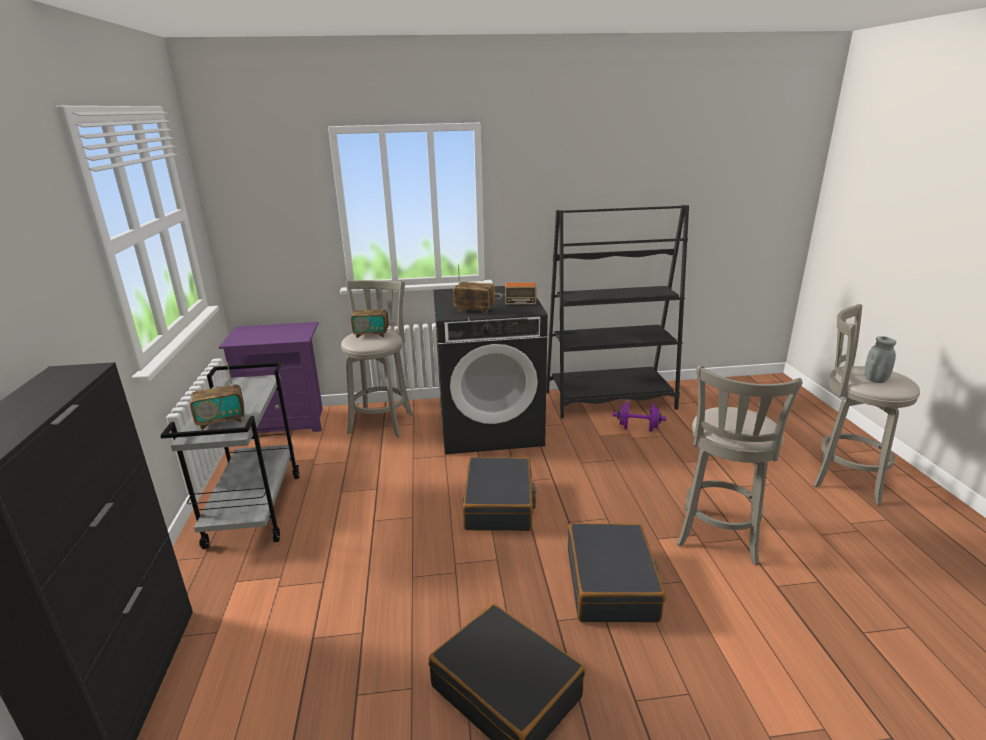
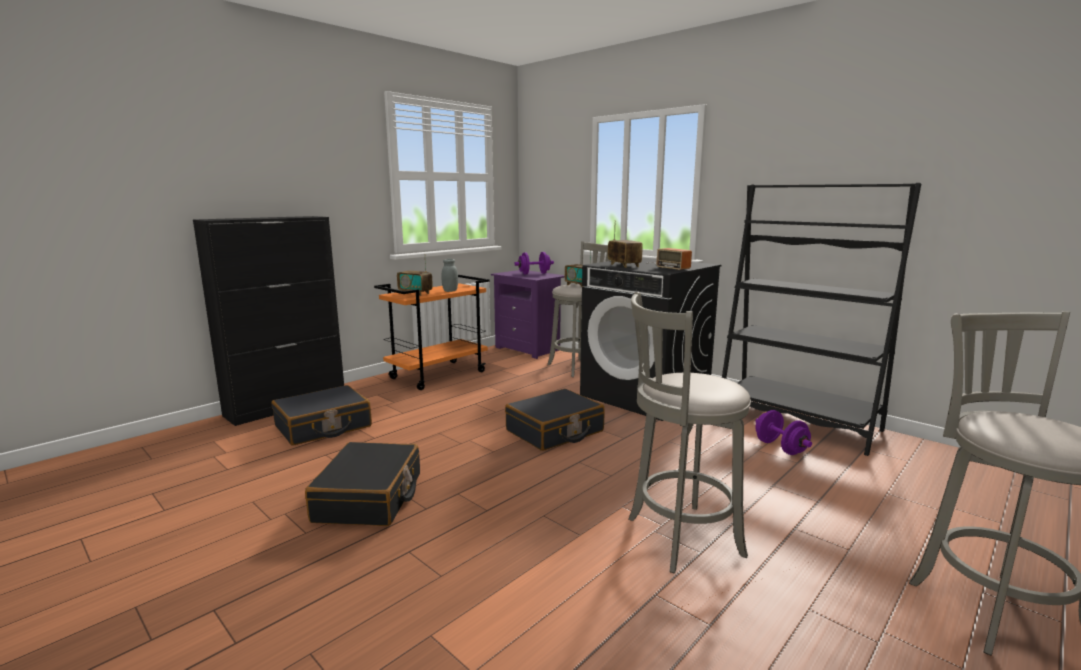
camera: 50 degrees right, 10 degrees down
(254, 509) = (438, 375): grey cart -> orange cart
(274, 330) = (534, 273): none -> purple dumbbell
(611, 584) = (528, 502): black suitcase -> black suitcase (323, 427)
(875, 380) = (1020, 427): grey jar -> grey jar (450, 291)

